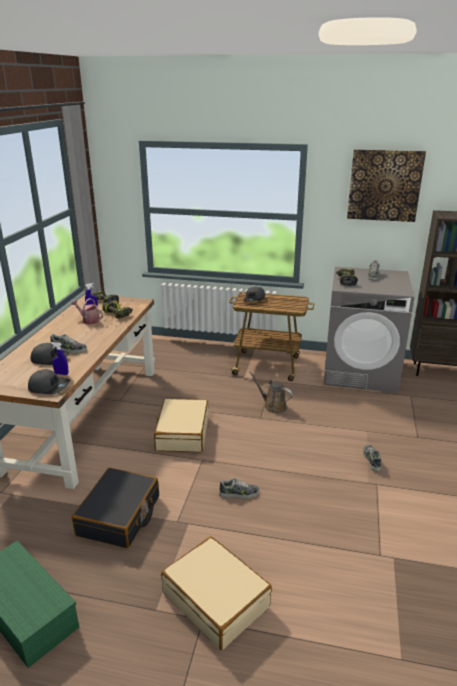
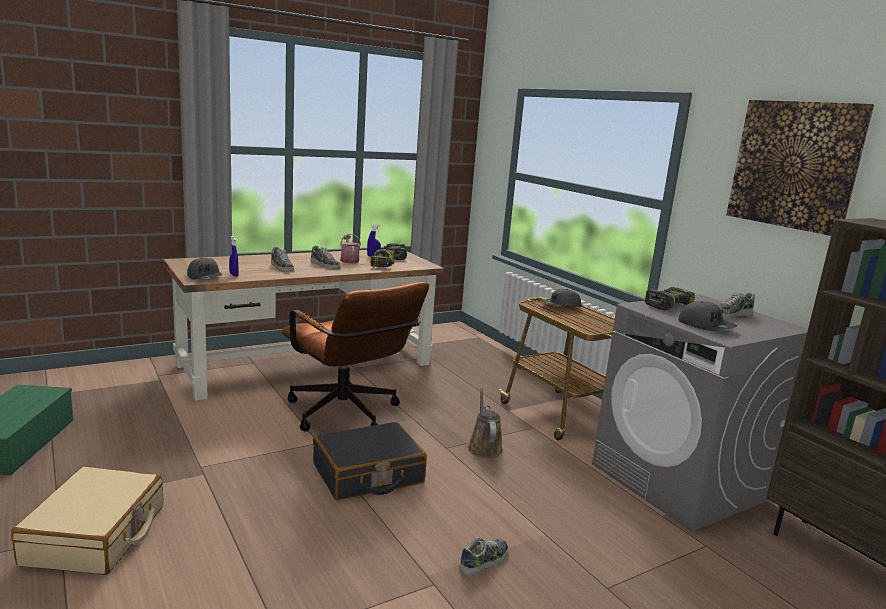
camera: 45 degrees right, 10 degrees down
(50, 359) = (254, 266): grey cap -> grey cap (706, 326)
(119, 516) = (178, 435): black suitcase -> black suitcase (368, 474)
(182, 433) = (348, 416): beige suitcase -> brown office chair
(239, 493) = (287, 485): shoe -> shoe (324, 265)

